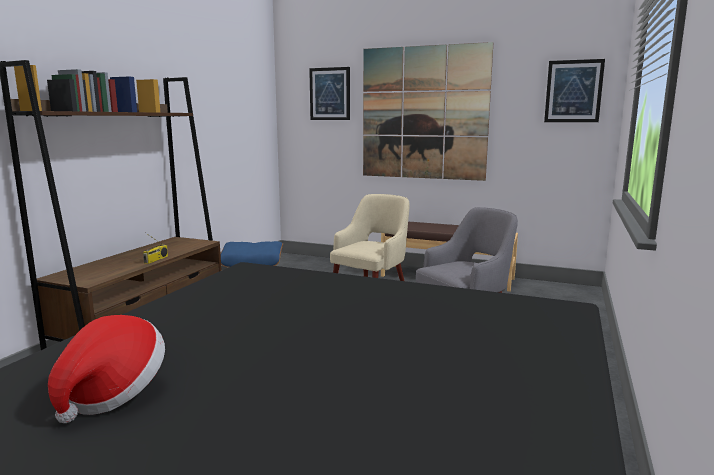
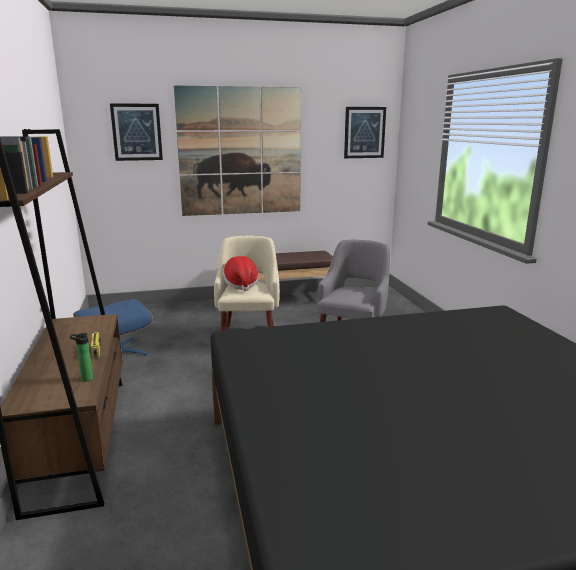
camera: 35 degrees left, 5 degrees up
(113, 393) = (400, 480): hat -> hat (241, 285)
(115, 273) = (85, 379): none -> bottle

